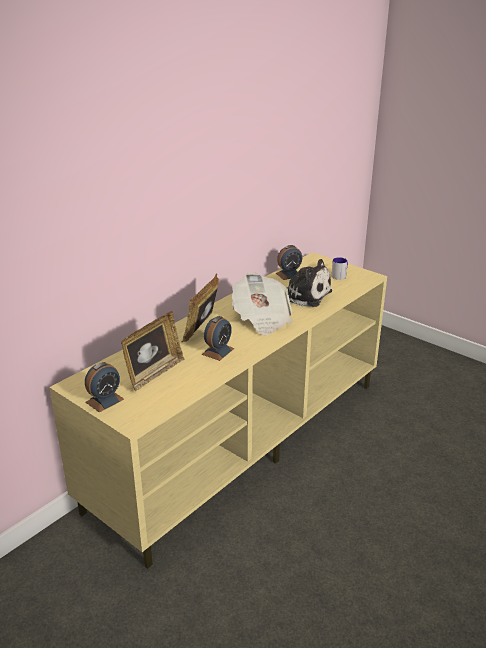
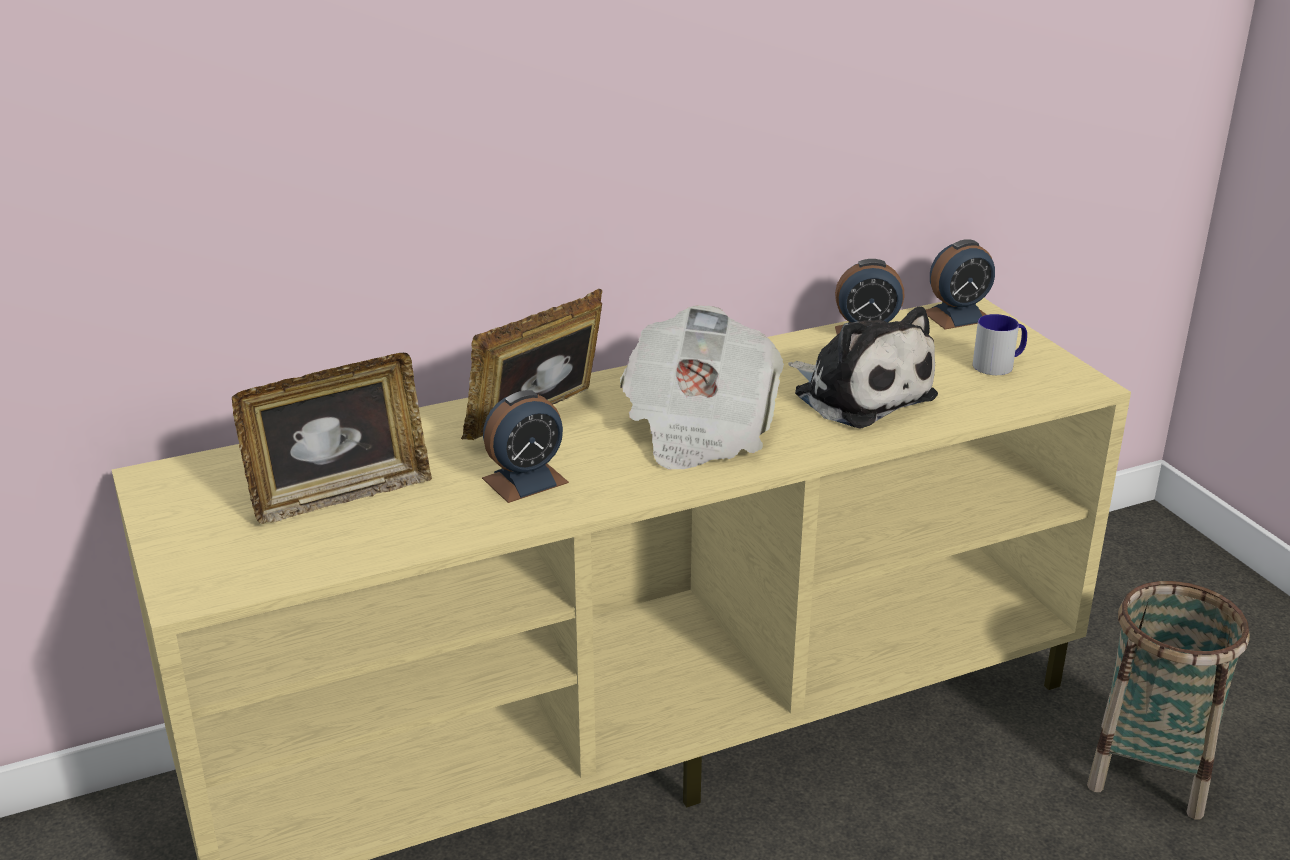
camera: 25 degrees right, 0 degrees up
(104, 400) = (184, 528): alarm clock -> alarm clock (957, 316)
(412, 405) = (1150, 770): none -> basket

